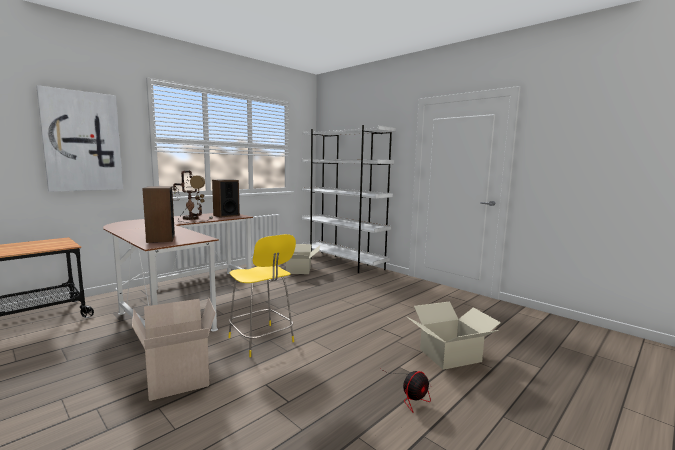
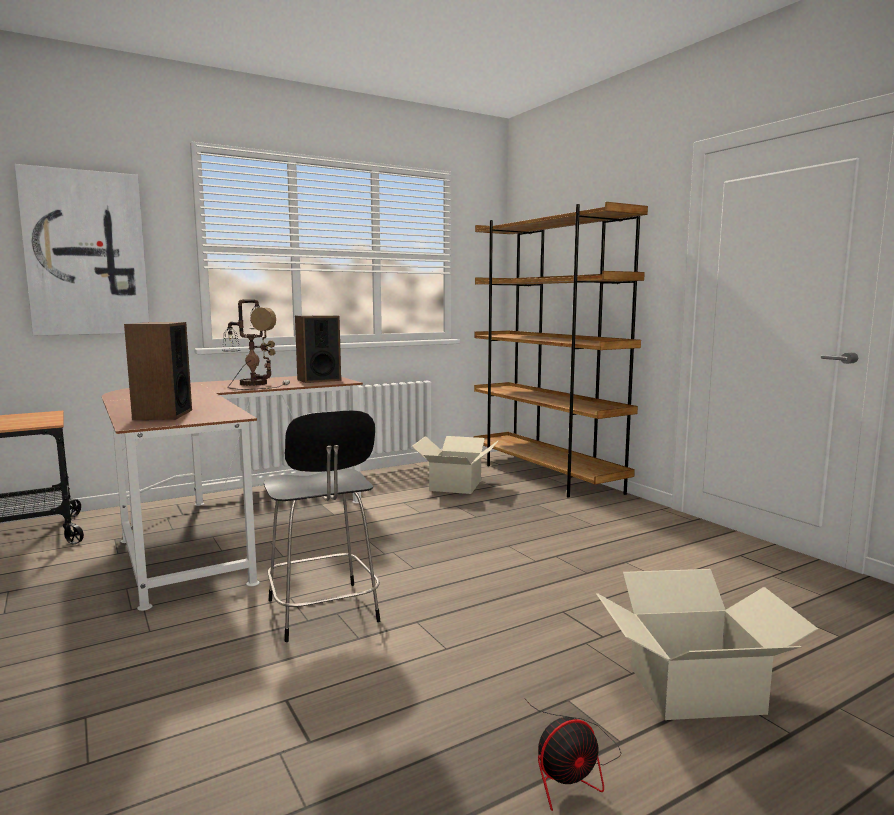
camera: 15 degrees right, 0 degrees up
(177, 382) = (141, 673): cardboard box -> none
(262, 340) = (323, 613): yellow chair -> black chair
(342, 263) = (545, 476): white bookcase -> brown bookcase

